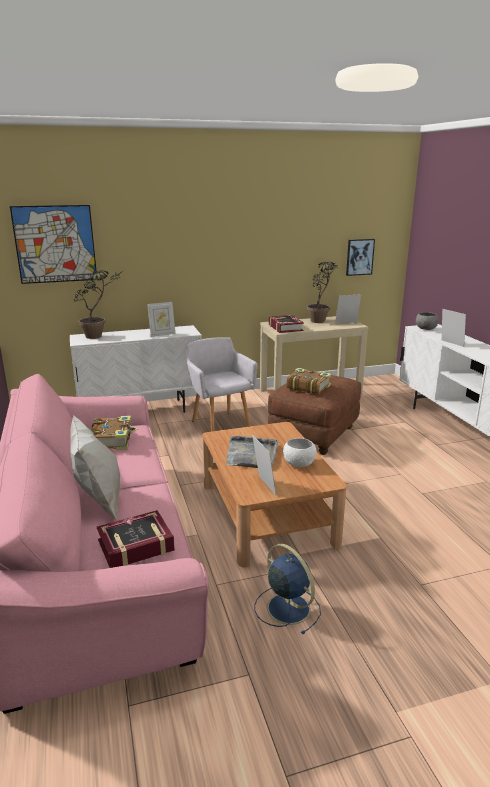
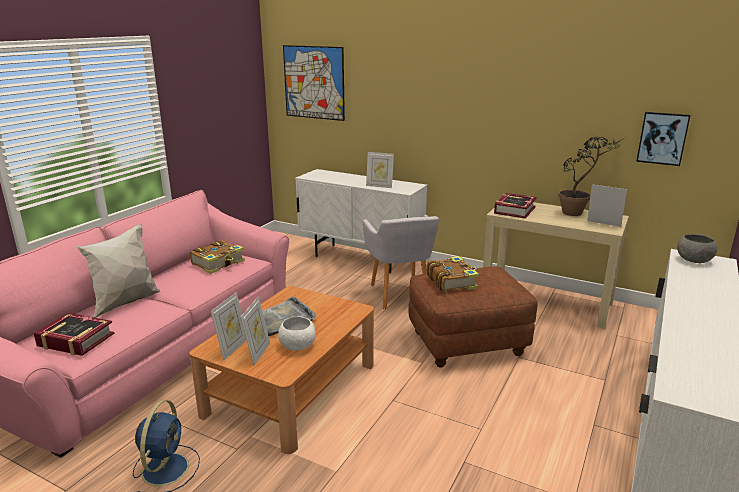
camera: 45 degrees right, 0 degrees up
(99, 336) = (333, 175): potted plant -> none
(220, 424) = (400, 295): grey armchair -> grey armchair turned 150 degrees clockwise
(450, 343) = (677, 289): picture frame -> picture frame (258, 353)

